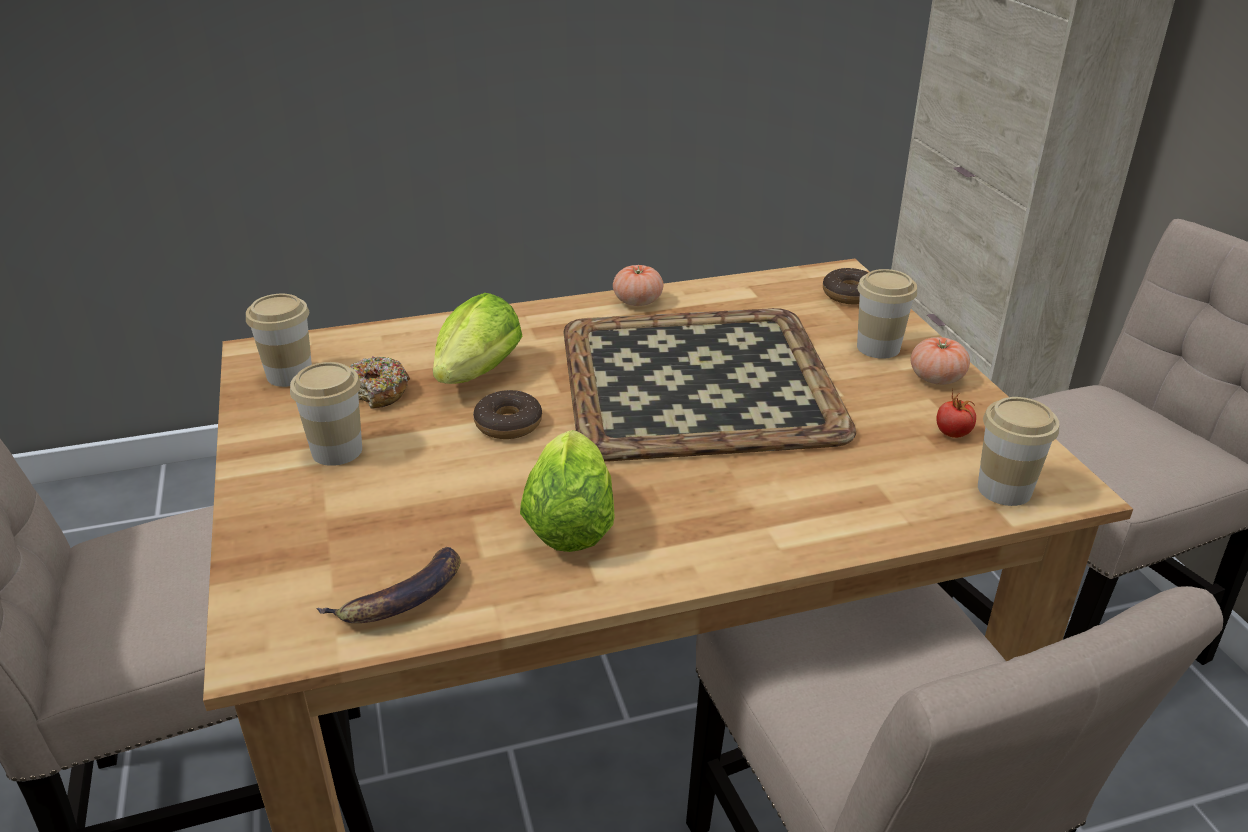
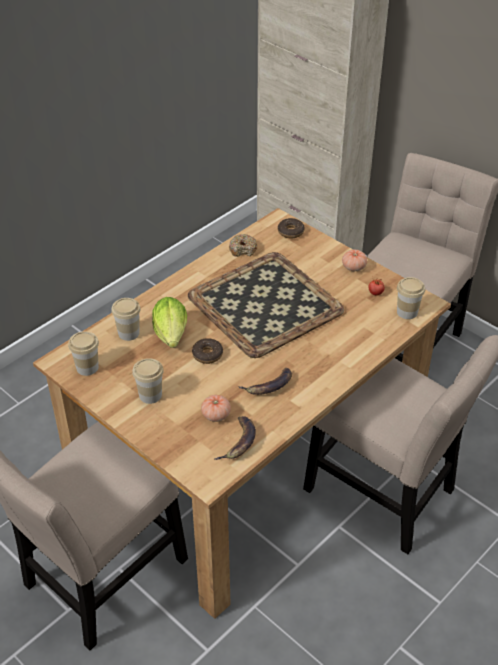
camera: 30 degrees left, 10 degrees up
(376, 392) = (136, 361): donut -> donut (243, 249)
(570, 518) = (269, 386): lettuce -> banana
(637, 301) = (204, 268): tomato -> tomato (216, 415)
(878, 347) = (322, 259): cup -> cup (128, 333)

